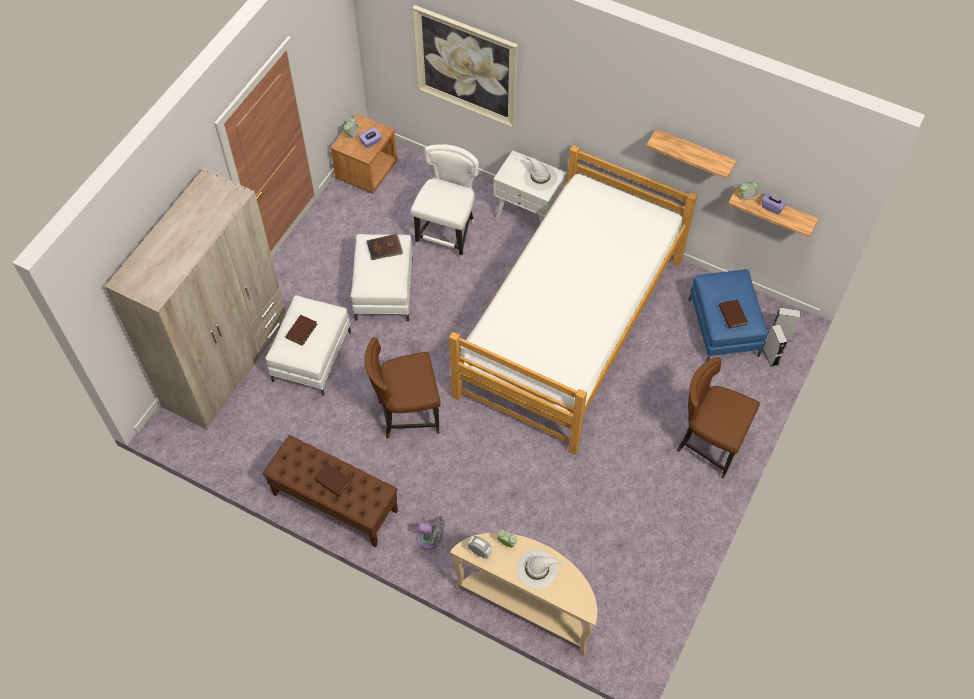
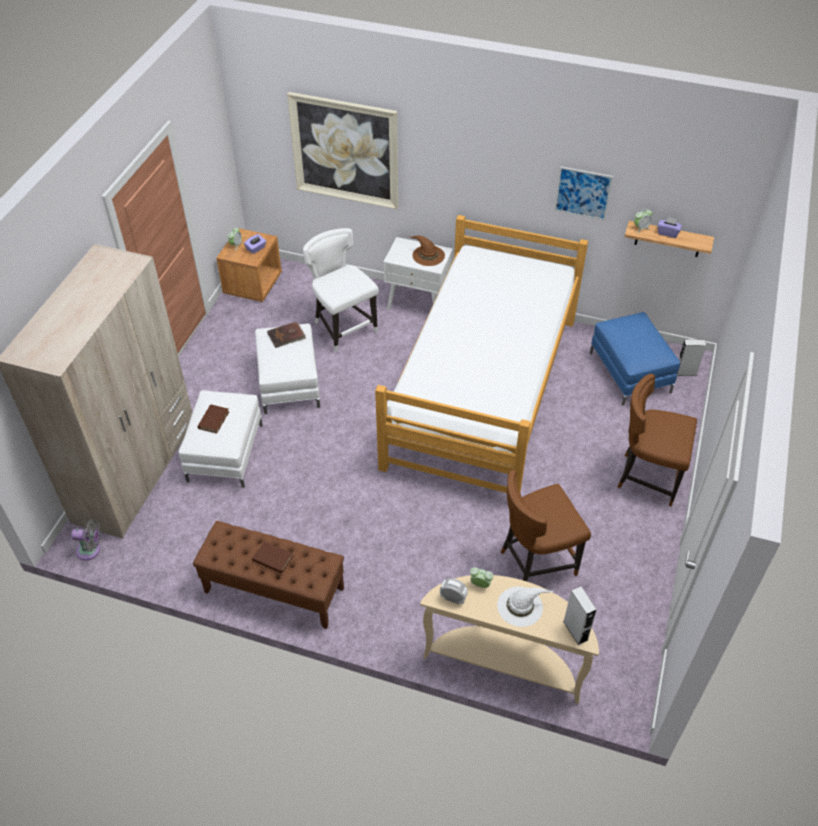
camera: 10 degrees left, 10 degrees down
(407, 414) = (335, 493): brown chair -> brown chair (535, 561)
(431, 539) = (385, 611): grey fan -> grey fan (91, 550)
(448, 234) = (343, 327): white chair -> white chair turned 45 degrees counterclockwise
(539, 177) = (428, 255): white hat -> brown hat
(693, 153) = (583, 193): shelf -> picture
(732, 315) = (643, 350): brown book -> none
(770, 357) = (682, 392): grey speaker -> grey speaker (575, 630)

